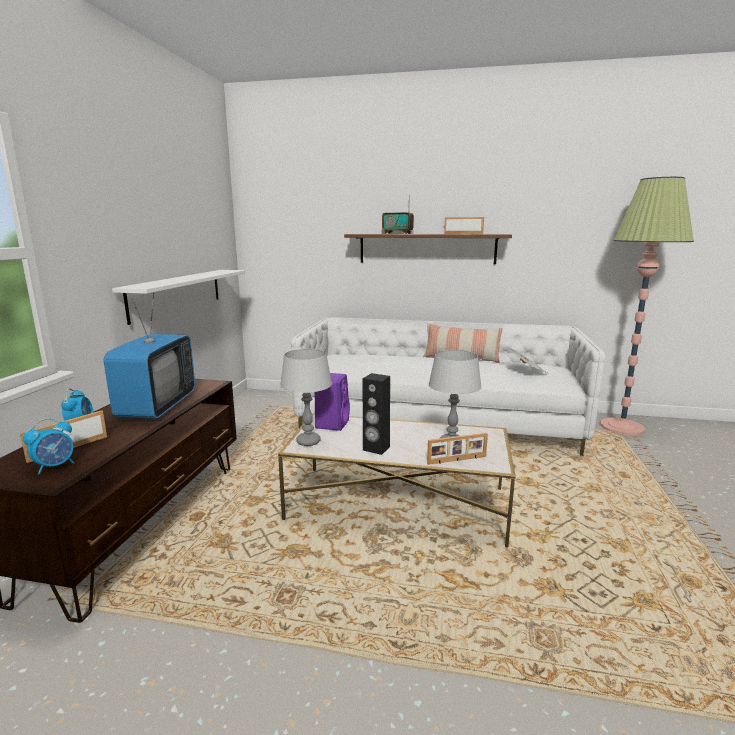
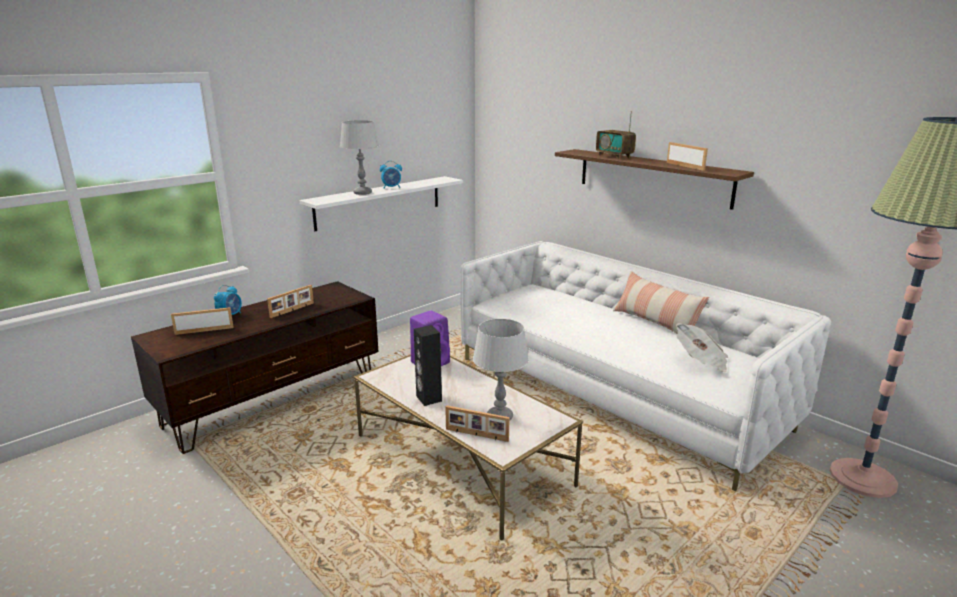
camera: 35 degrees right, 5 degrees up
(55, 466) = (183, 342): alarm clock -> alarm clock (392, 187)
(157, 407) = (292, 310): television -> picture frame
(308, 442) = (388, 373): grey table lamp -> grey table lamp (362, 193)

